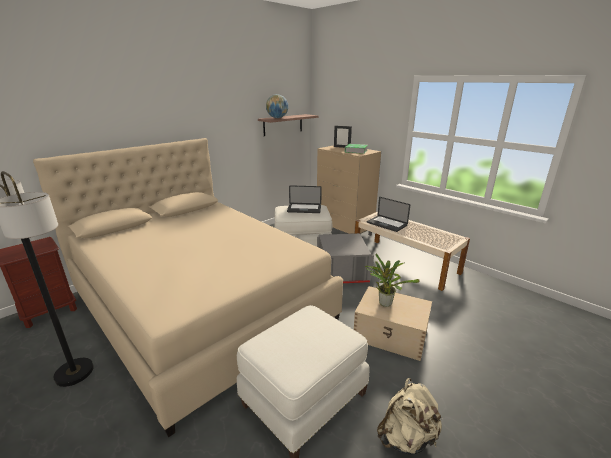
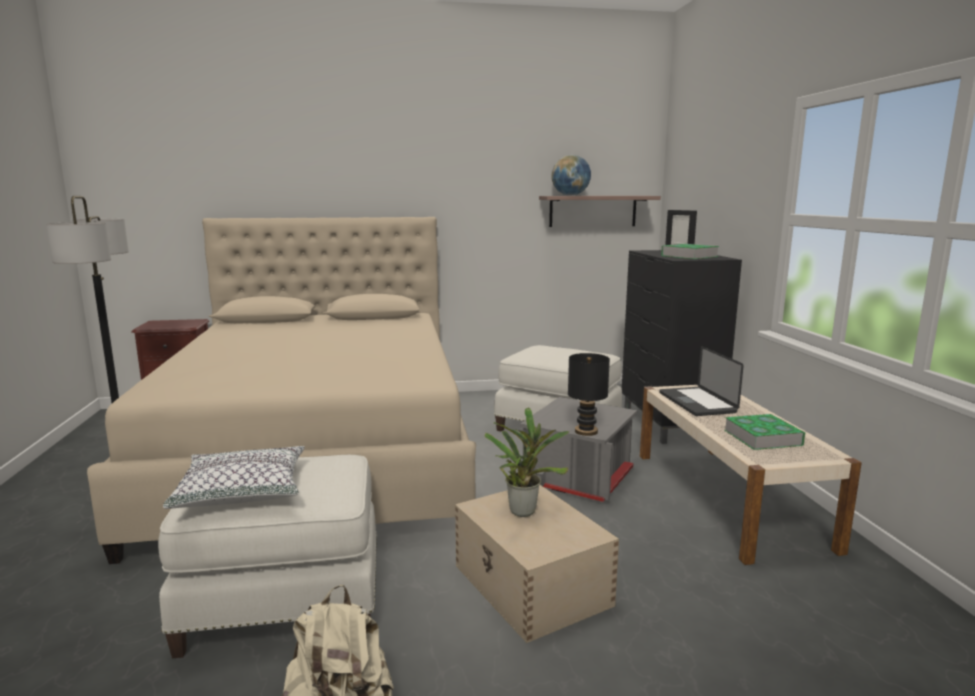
camera: 35 degrees right, 10 degrees down
(300, 354) = (243, 491): none -> white pillow
(304, 209) = (565, 353): laptop -> none
(345, 232) = (670, 424): beige dresser -> black dresser
(357, 251) = (586, 431): none -> black table lamp
(430, 236) = (762, 437): none -> book

